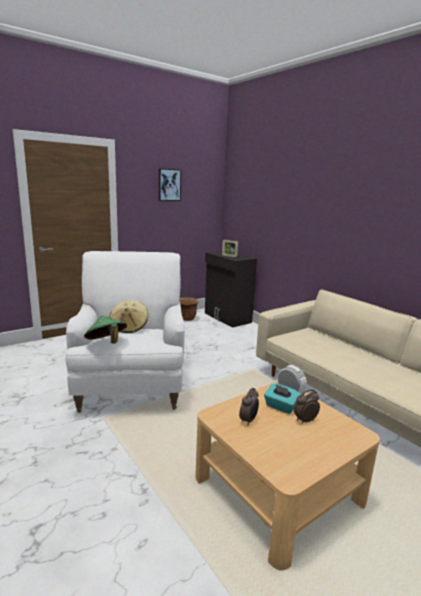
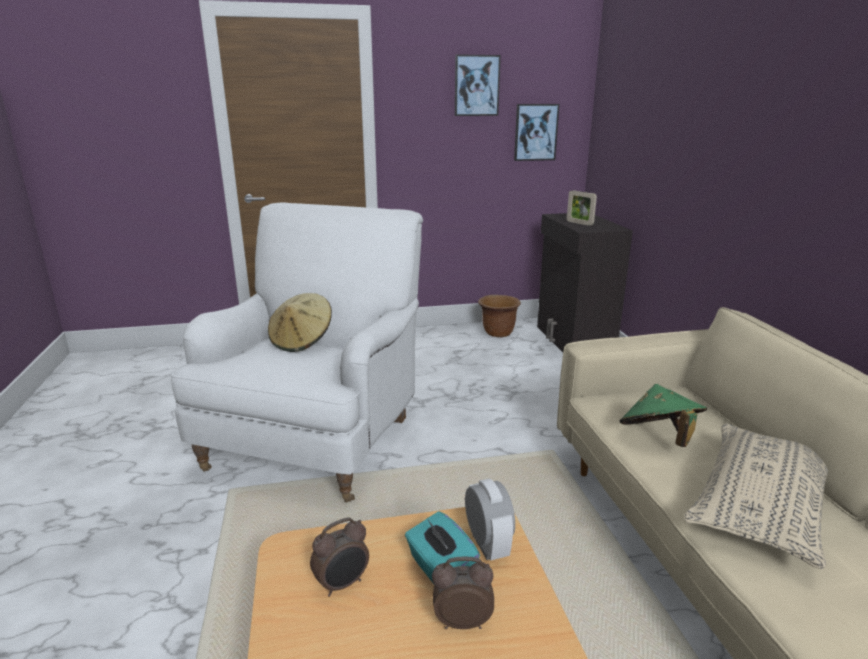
camera: 25 degrees right, 5 degrees up
(106, 343) = (235, 365): green hat -> green hat (658, 438)
(198, 209) = (535, 132): none -> picture
(365, 364) = (758, 505): none -> beige pillow

